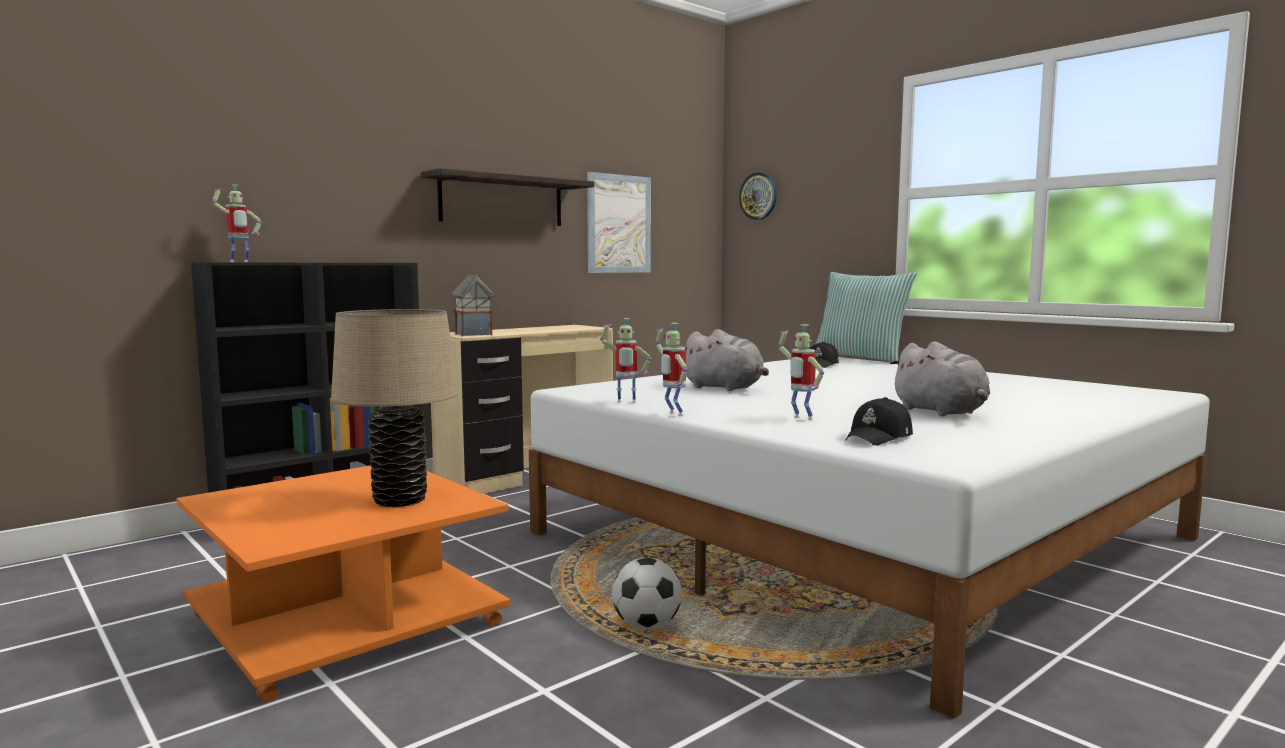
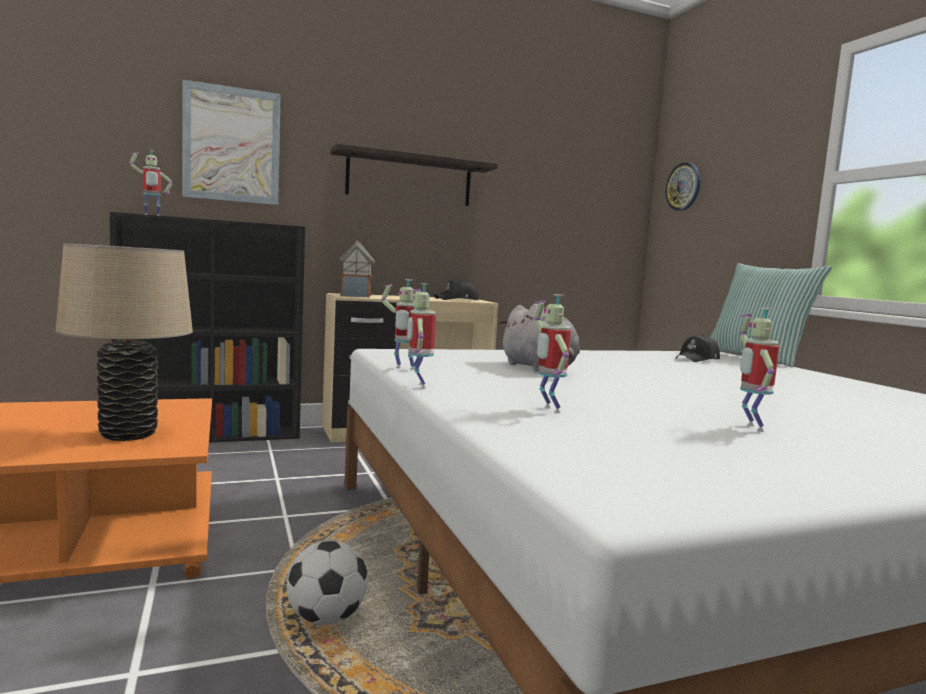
camera: 20 degrees right, 0 degrees up
(619, 224) = (531, 208): picture -> picture (232, 145)
(879, 437) = (597, 448): black cap -> black cap (457, 300)
(941, 412) = (750, 427): grey plush toy -> toy robot

